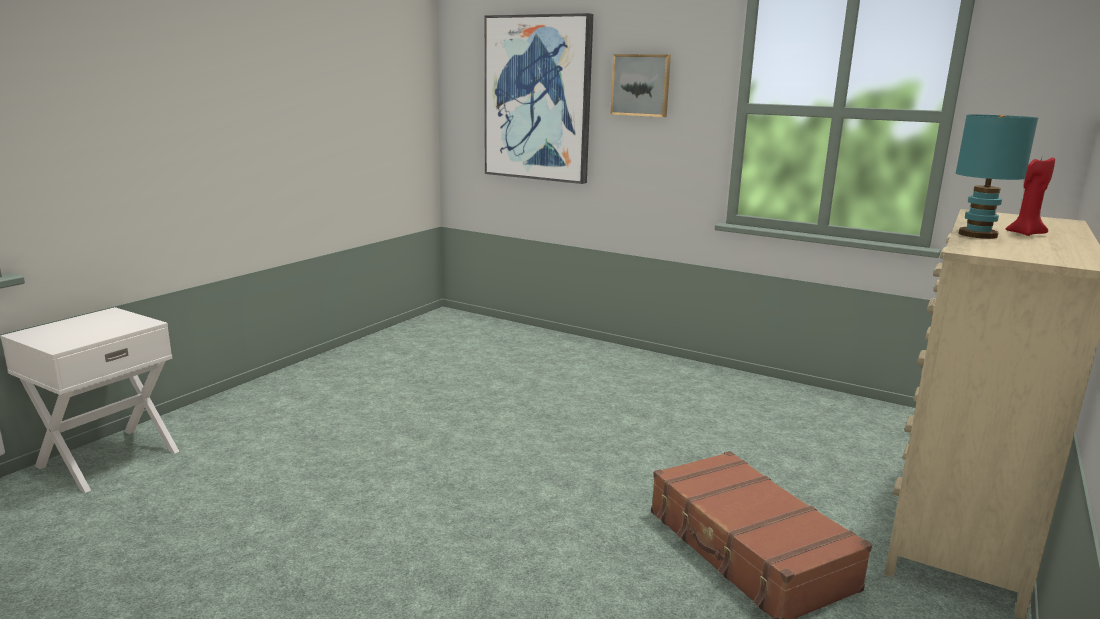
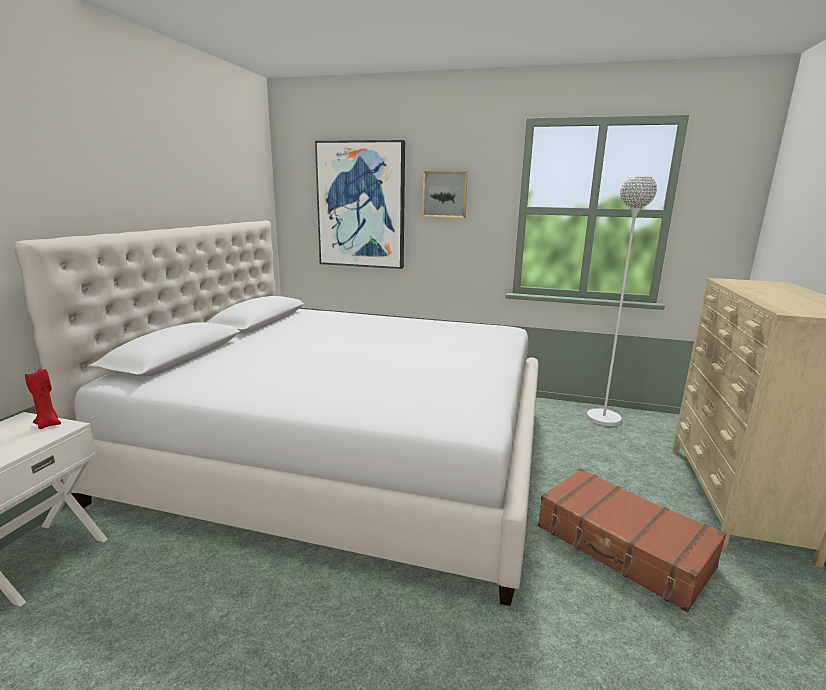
camera: 15 degrees left, 0 degrees up
(464, 404) = (346, 450): none -> white bed
(837, 410) = (603, 418): none -> white floor lamp
(976, 235) = (763, 298): turquoise table lamp -> none
(1024, 233) = (785, 295): red candle -> red candle (48, 424)

